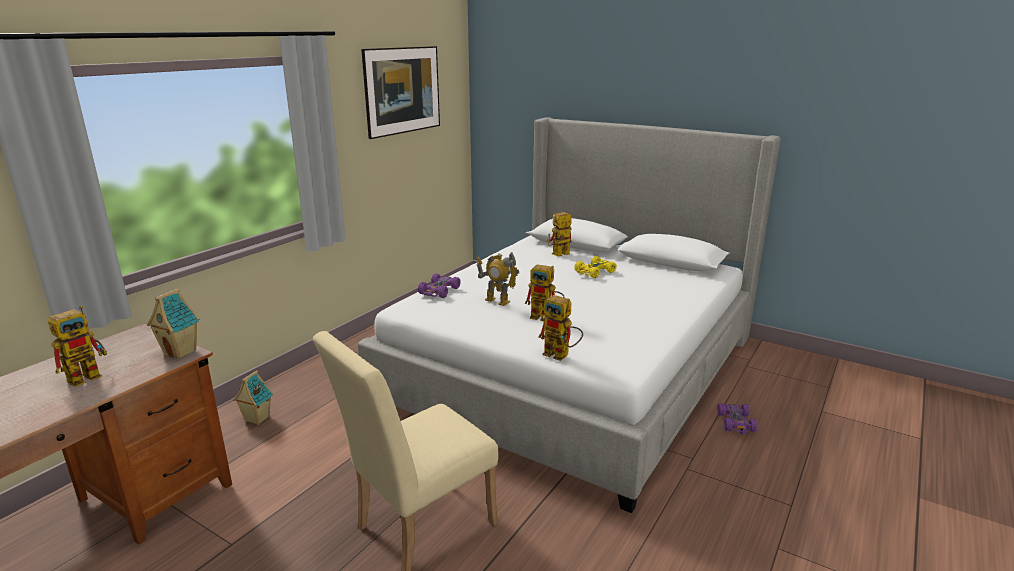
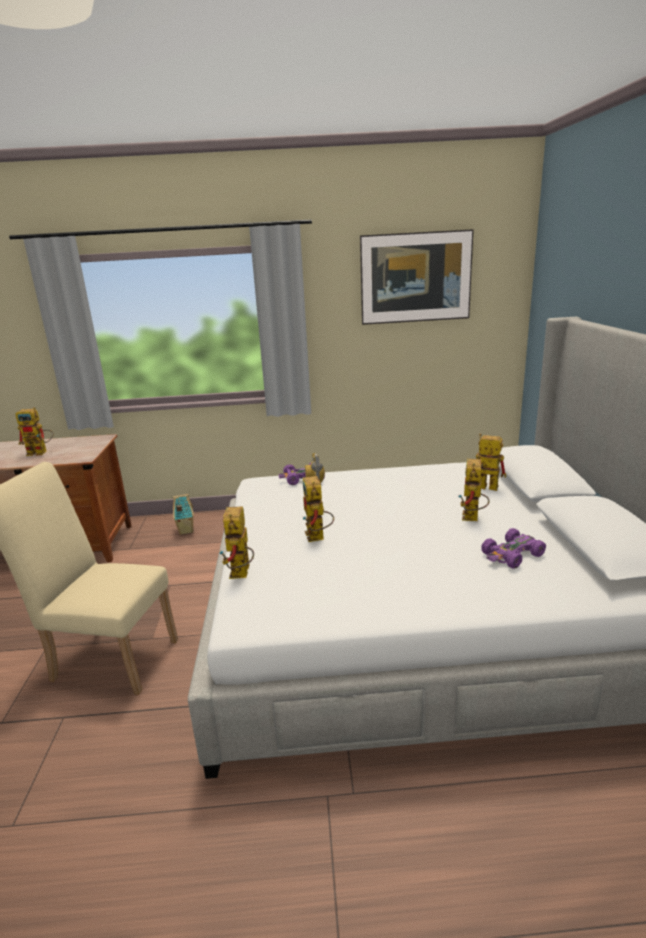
camera: 55 degrees right, 0 degrees up
(181, 352) = (85, 456): toy house -> none
(594, 272) = (472, 519): yellow toy car -> toy robot
(736, 423) = (480, 809): purple toy car -> purple toy car (512, 555)

